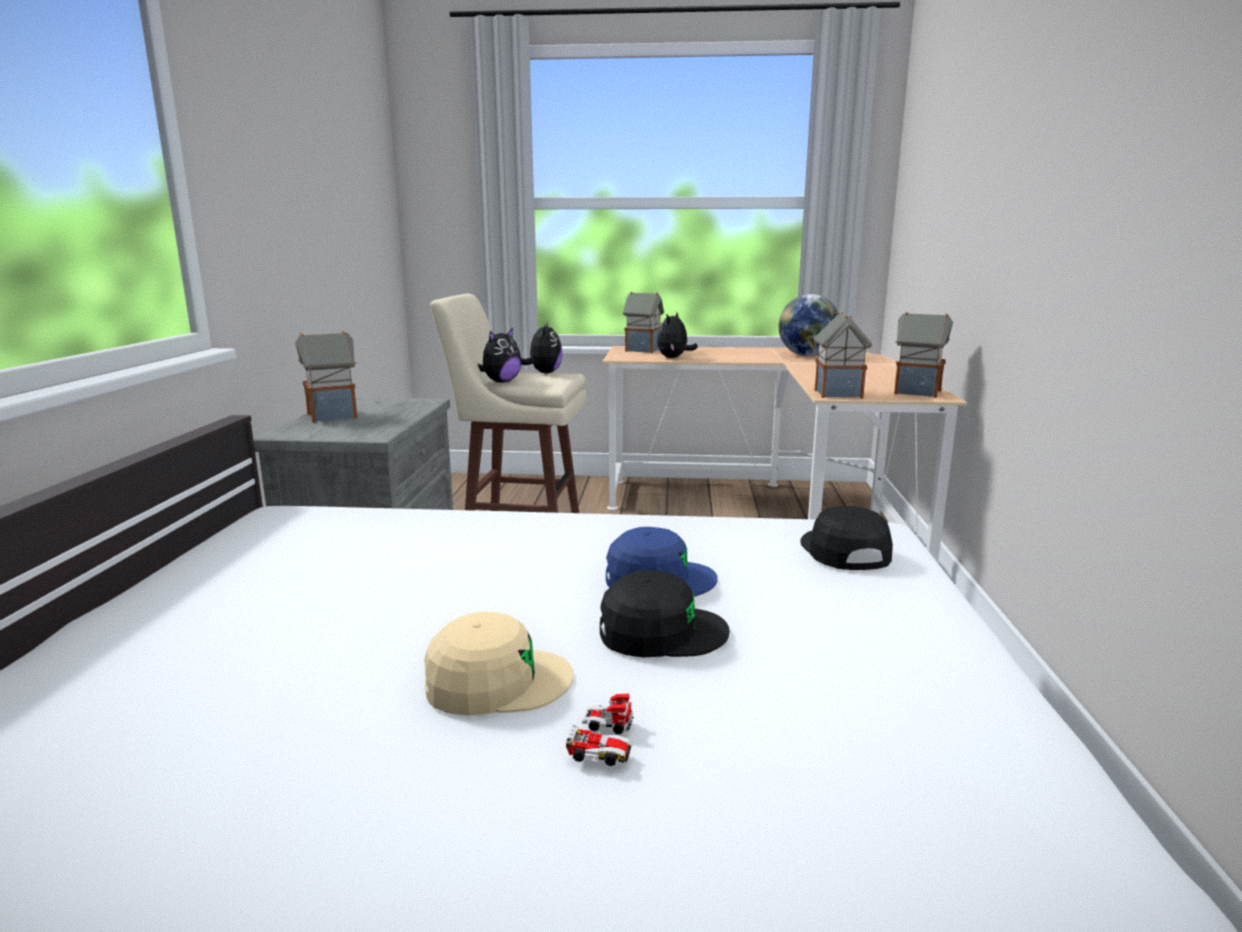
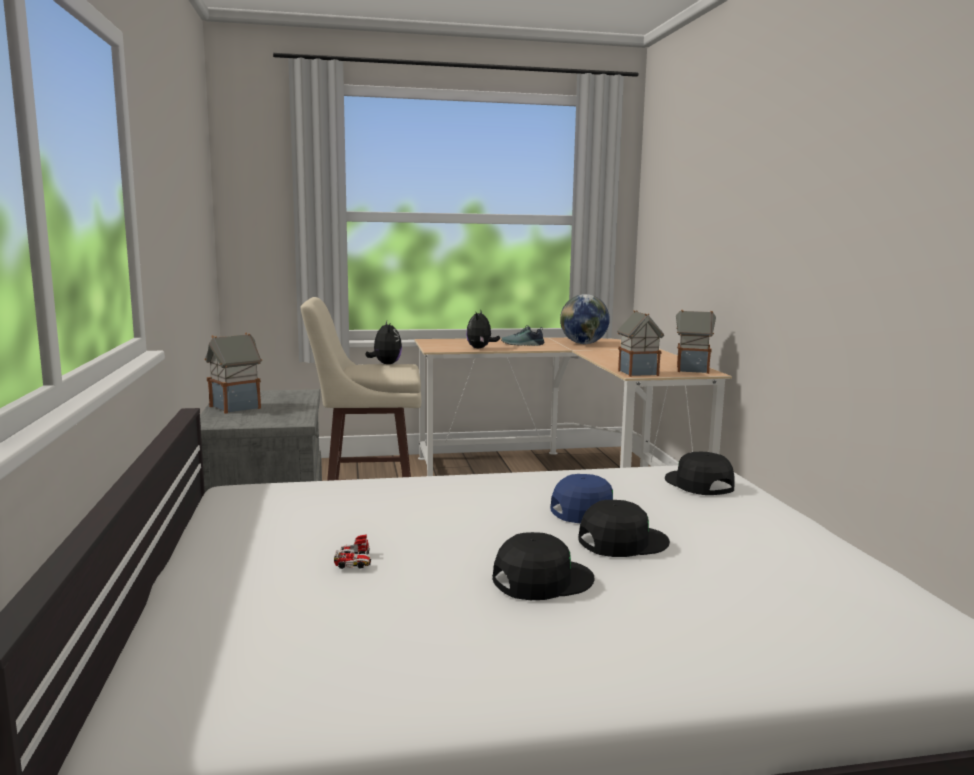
camera: 15 degrees left, 5 degrees down
(496, 681) = (541, 580): beige cap -> black cap
(501, 382) = (358, 373): plush toy -> none
(604, 742) = (644, 603): toy car -> toy car (354, 561)
(642, 350) = (446, 342): toy house -> none
(729, 355) = (522, 345): none -> shoe

